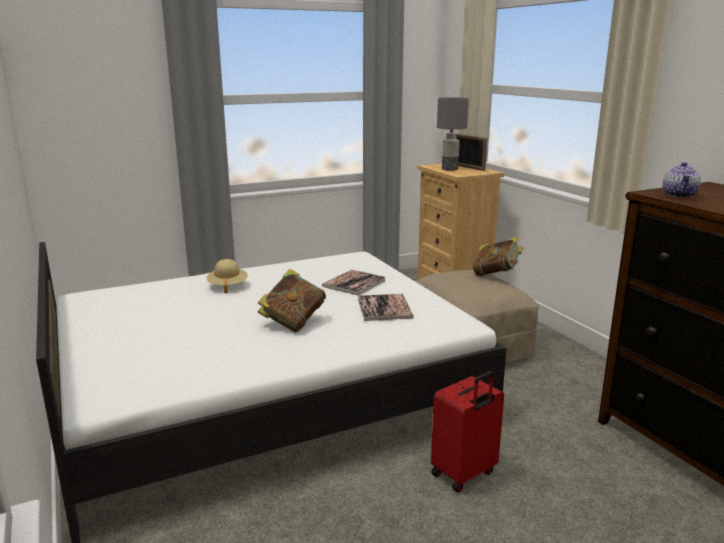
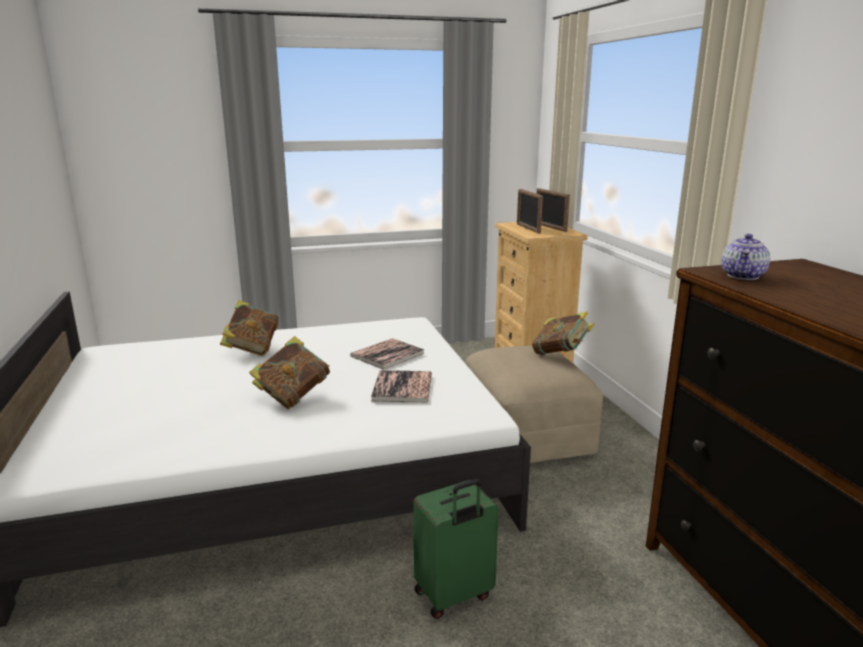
camera: 10 degrees right, 0 degrees up
(227, 286) = (252, 349): beige hat -> book
(450, 169) = (528, 228): grey table lamp -> picture frame
(464, 474) = (454, 596): red suitcase -> green suitcase

